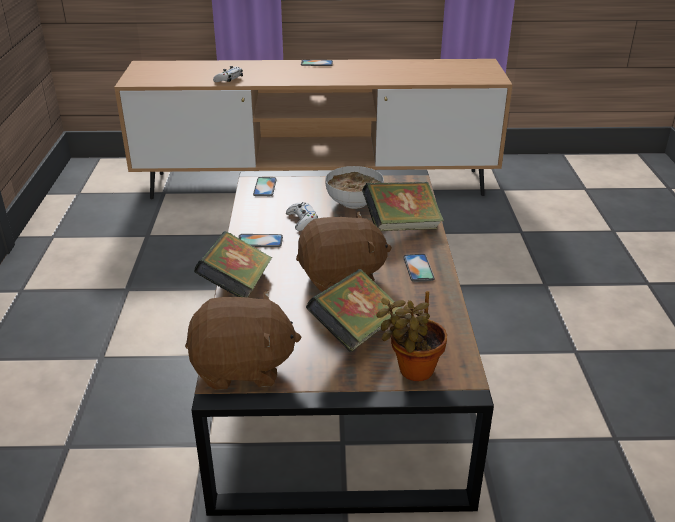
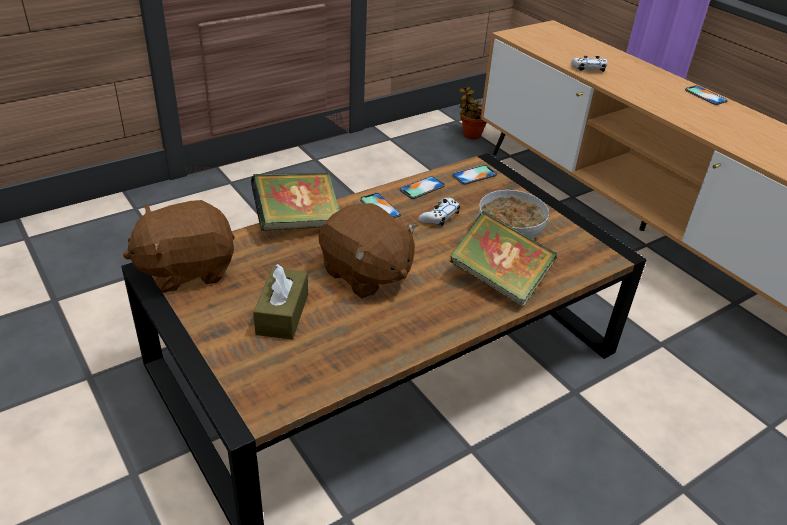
camera: 55 degrees right, 5 degrees up
(242, 368) = (186, 269): brown plush toy -> brown plush toy turned 105 degrees clockwise
(355, 332) = (282, 314): book -> brown tissue box
(412, 371) = (247, 371): potted plant -> potted plant (470, 134)
(418, 268) = (430, 318): phone -> phone (422, 188)

